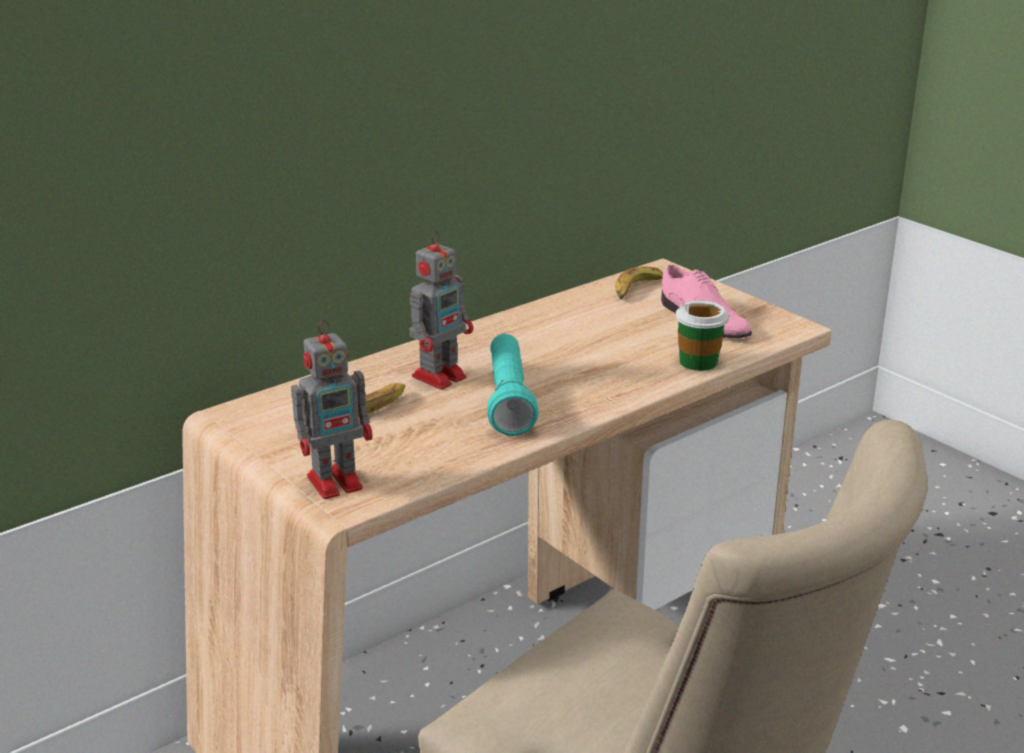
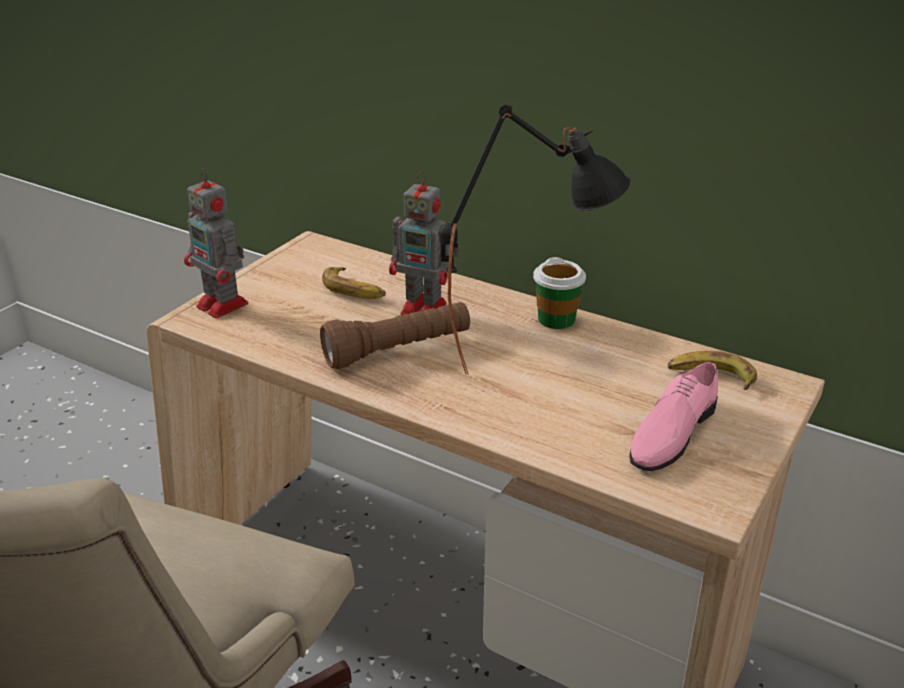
camera: 70 degrees right, 5 degrees up
(508, 401) = (398, 350): turquoise flashlight -> brown flashlight
(570, 350) = (525, 363): none -> black table lamp
(698, 362) = (557, 447): cup -> cup (556, 319)

